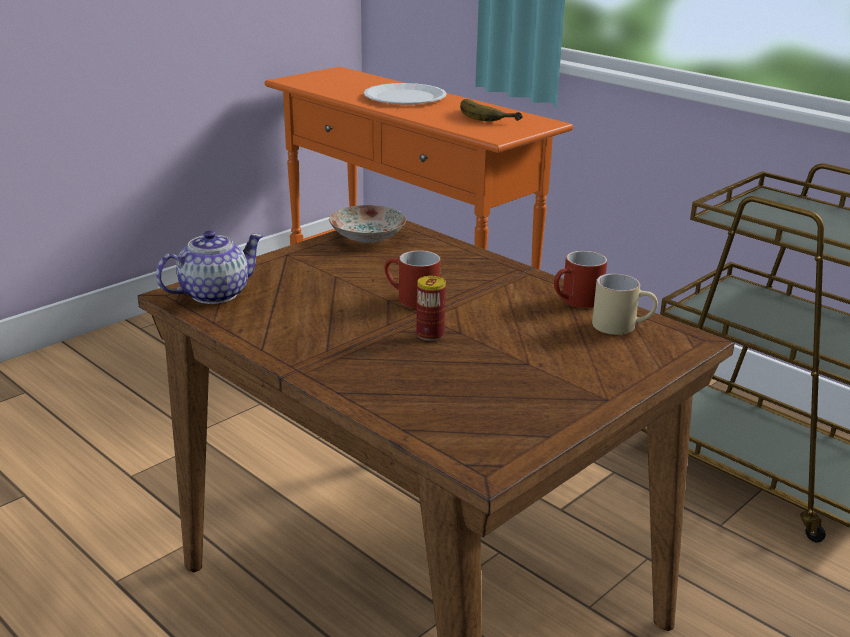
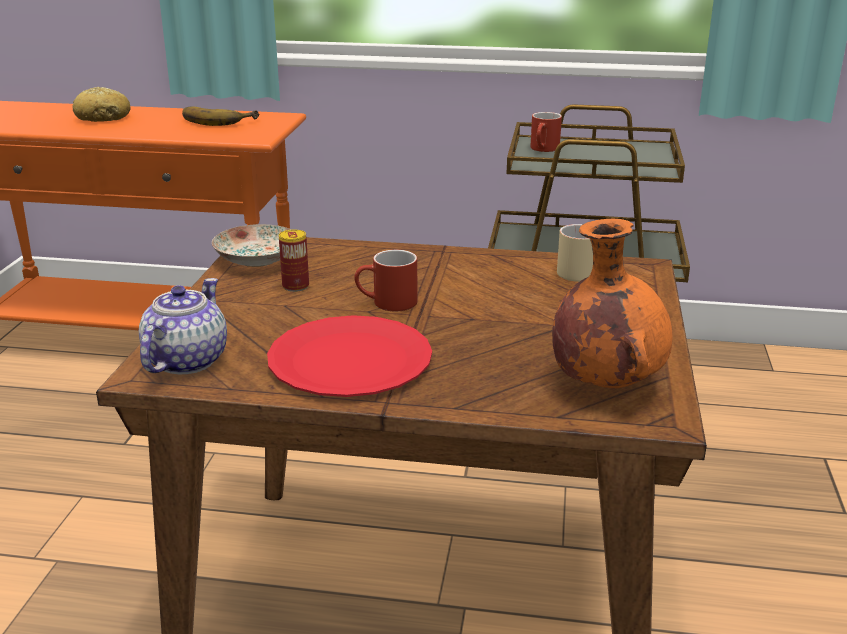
camera: 35 degrees left, 0 degrees up
(318, 331) = (349, 360): none -> red plate
(405, 97) = (103, 118): white plate -> bread
(430, 334) = (452, 329): can -> can (295, 286)
(482, 421) = (605, 384): none -> orange vase
(576, 302) = (523, 264): red mug -> red mug (544, 149)

